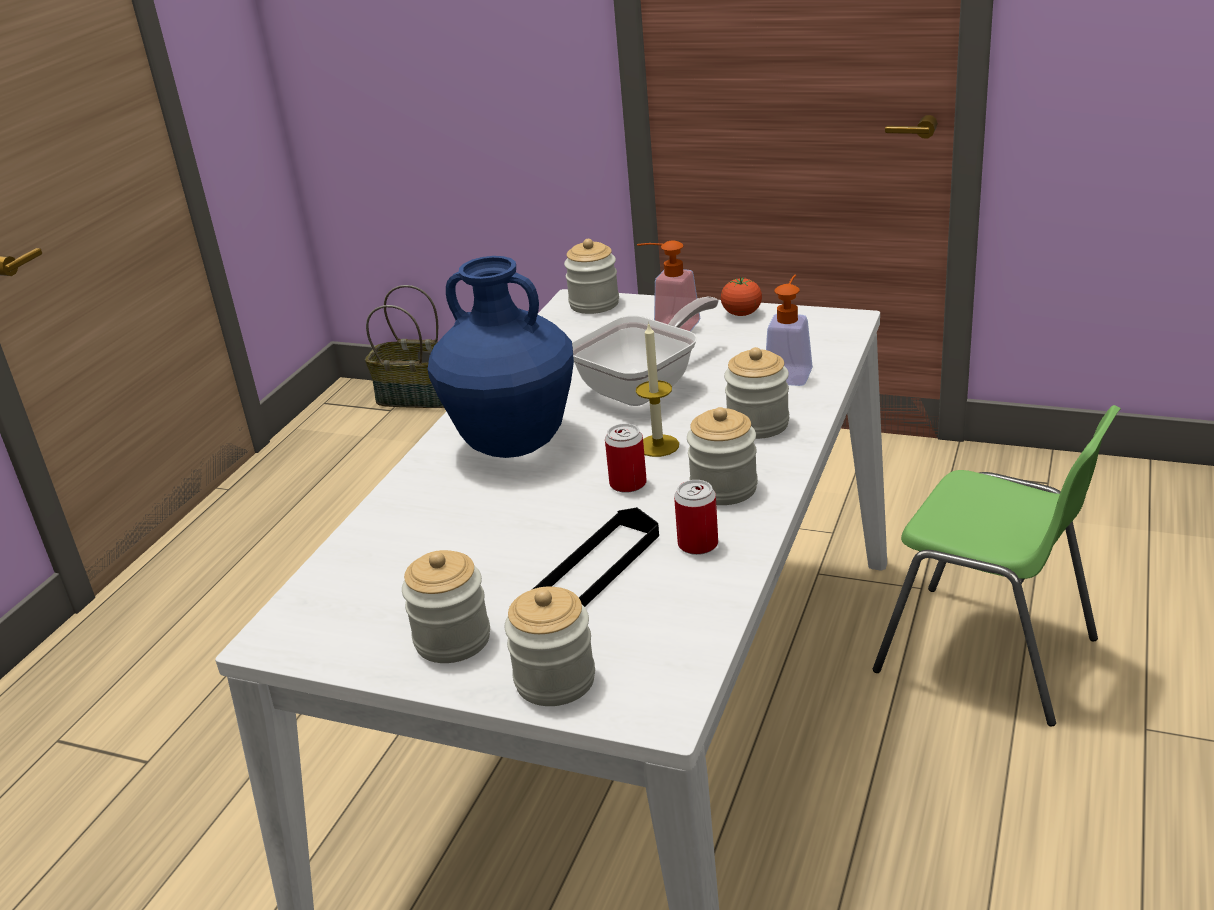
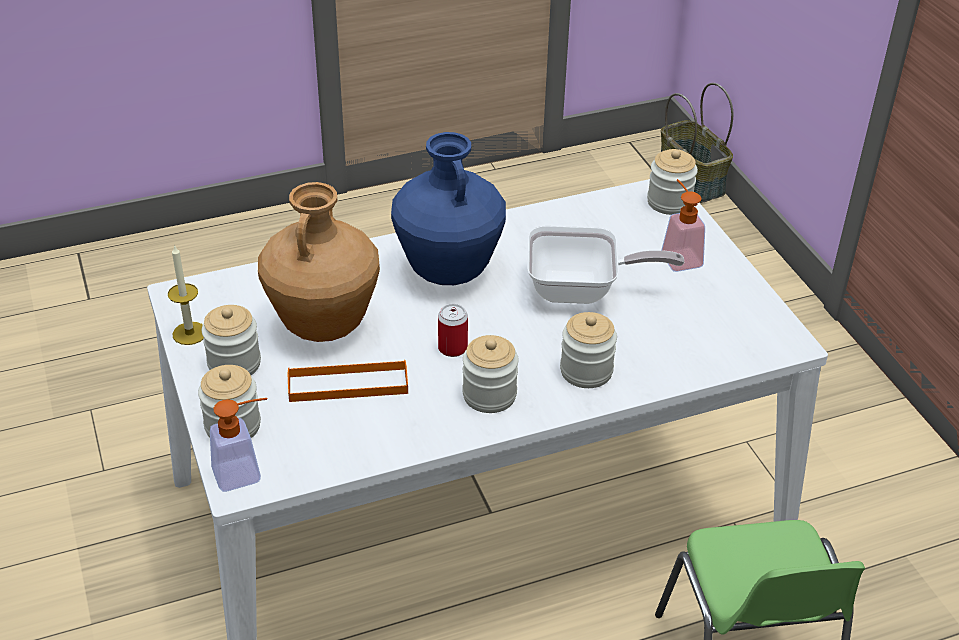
camera: 45 degrees right, 10 degrees up
(481, 552) = (323, 326): none -> brown vase
(595, 570) = (348, 385): black tray -> orange tray
(658, 445) = (511, 337): candle -> candle (189, 333)
(698, 544) = (414, 416): can -> none
(742, 314) = (737, 283): tomato -> none
(790, 372) = (676, 352): soap dispenser -> soap dispenser (245, 472)

